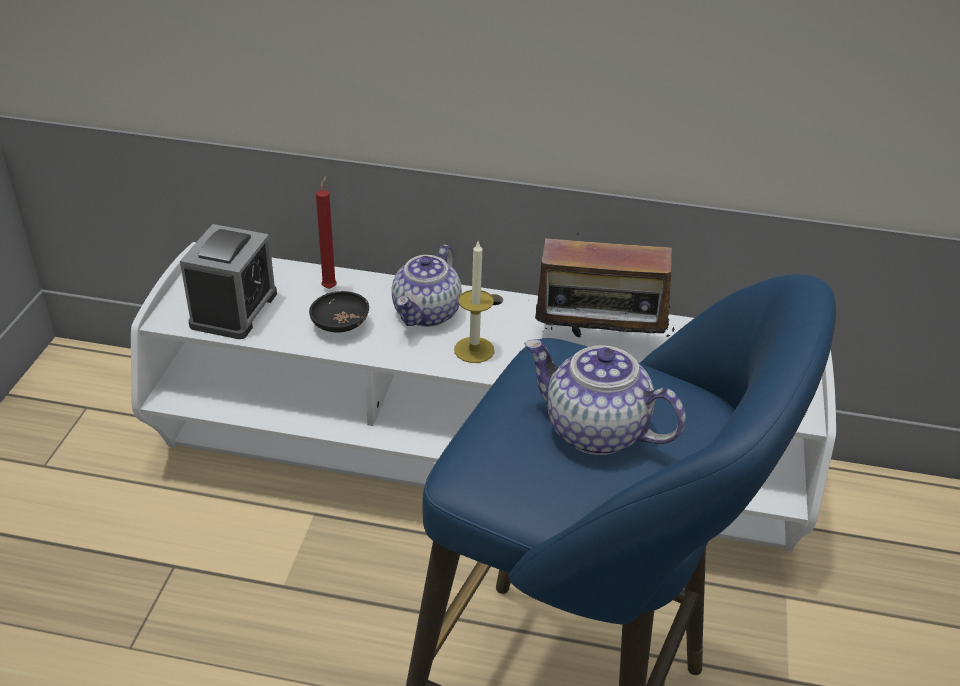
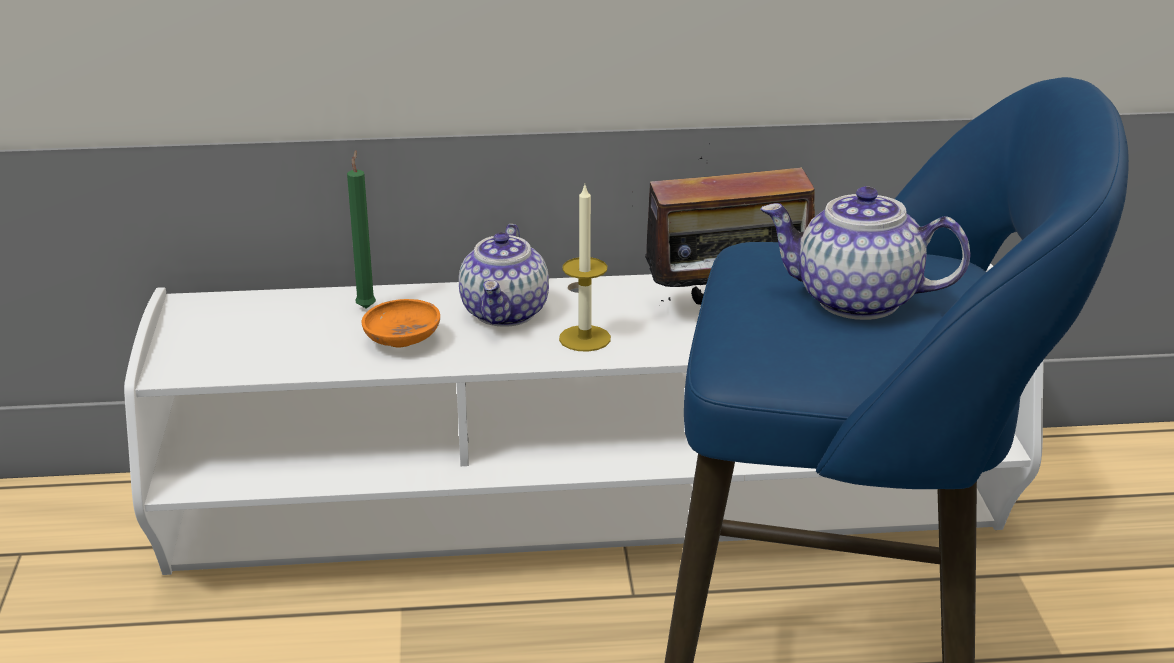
camera: 15 degrees left, 10 degrees down
(234, 309) = (253, 348): alarm clock -> none
(330, 287) = (366, 306): red candle -> green candle
(340, 325) = (402, 342): black bowl -> orange bowl

